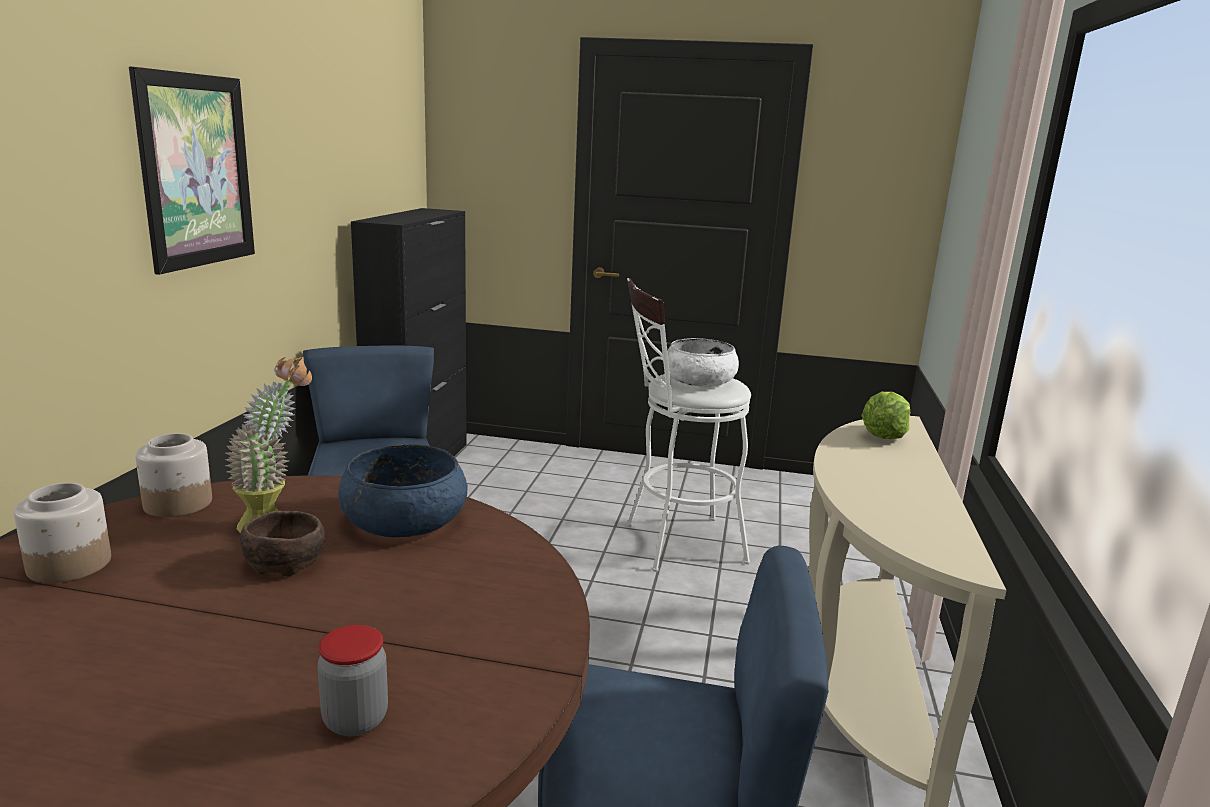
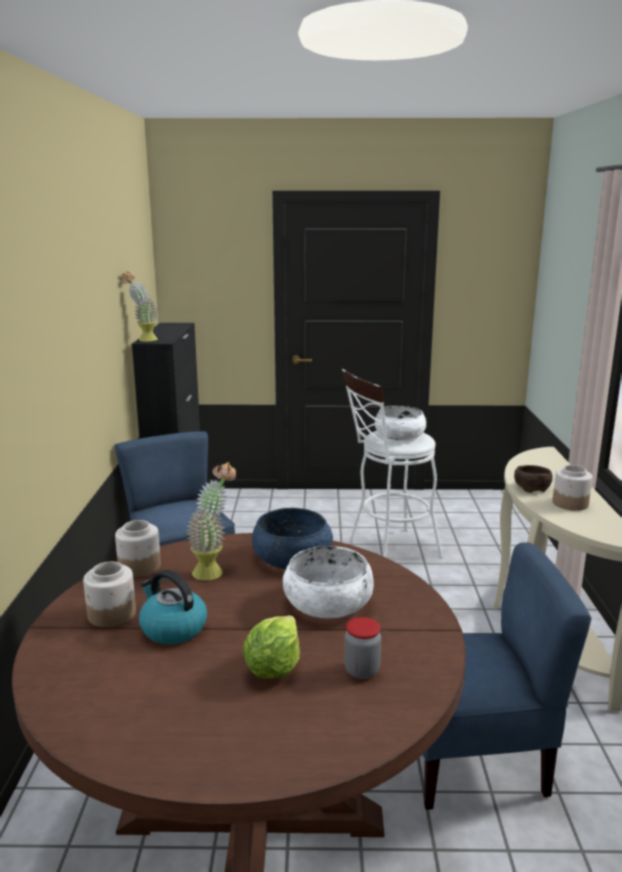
camera: 10 degrees left, 0 degrees up
(131, 599) = (172, 628): none -> kettle
(196, 171) = (67, 330): picture -> none
(285, 562) = (243, 593): brown bowl -> brown bowl (531, 487)
(370, 219) = (143, 340): none -> potted plant
(398, 595) = (327, 602): none -> white bowl
(883, 436) = (539, 463): lettuce -> lettuce (273, 667)
(900, 498) = (570, 503): none -> jar

